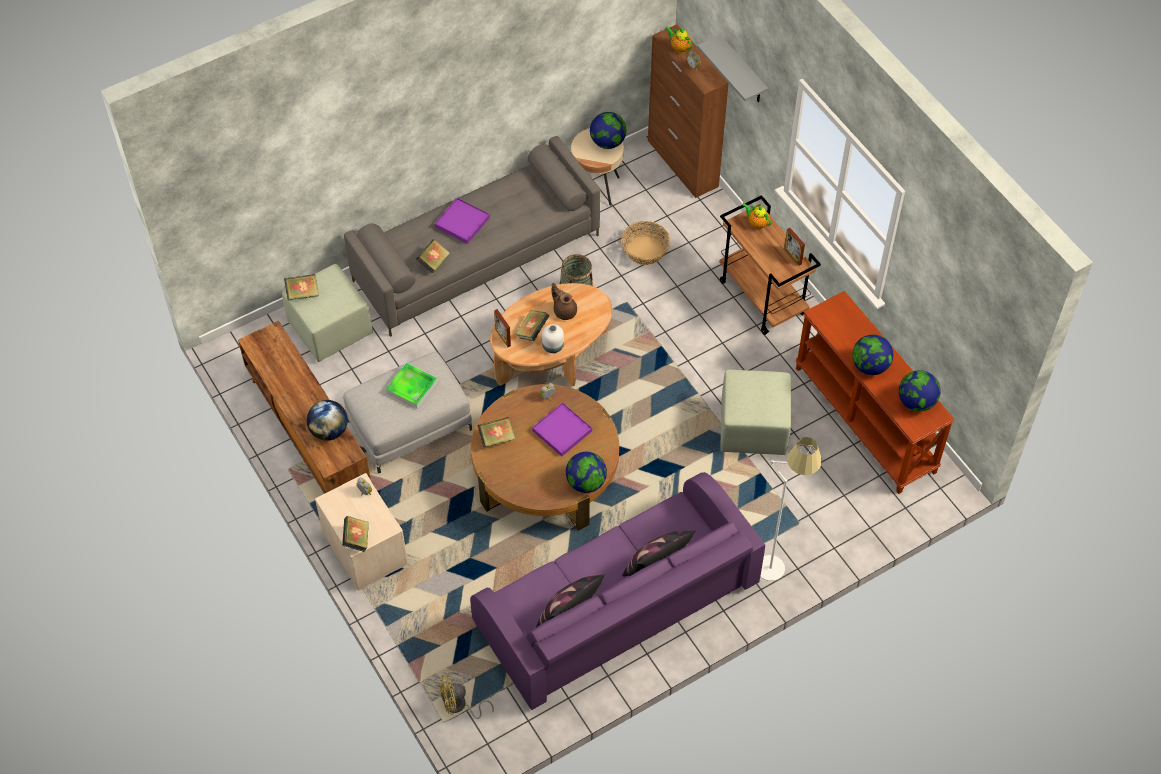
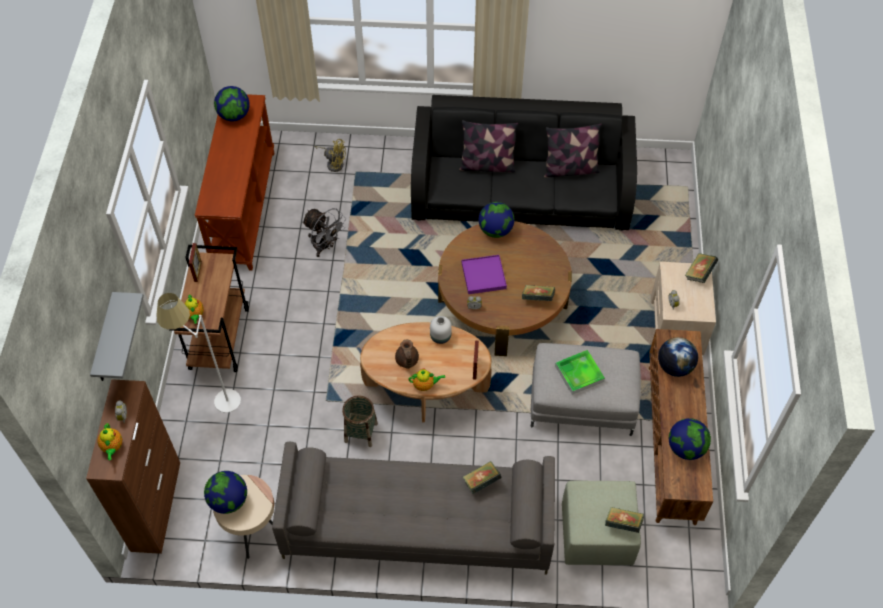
camera: 145 degrees left, 0 degrees up
(459, 706) = (671, 190): yellow fan -> yellow fan (333, 163)
(462, 222) = (425, 509): purple tray -> none
(532, 331) = (447, 359): book -> none
(533, 301) = (425, 385): none -> teapot
(616, 605) = (521, 191): purple sofa -> black sofa
(645, 250) = (268, 438): basket -> none
(753, 429) = (325, 246): green ottoman -> grey fan
(778, 558) = (390, 160): white floor lamp -> white floor lamp (215, 403)
(870, 366) = (237, 154): globe -> globe (685, 448)

